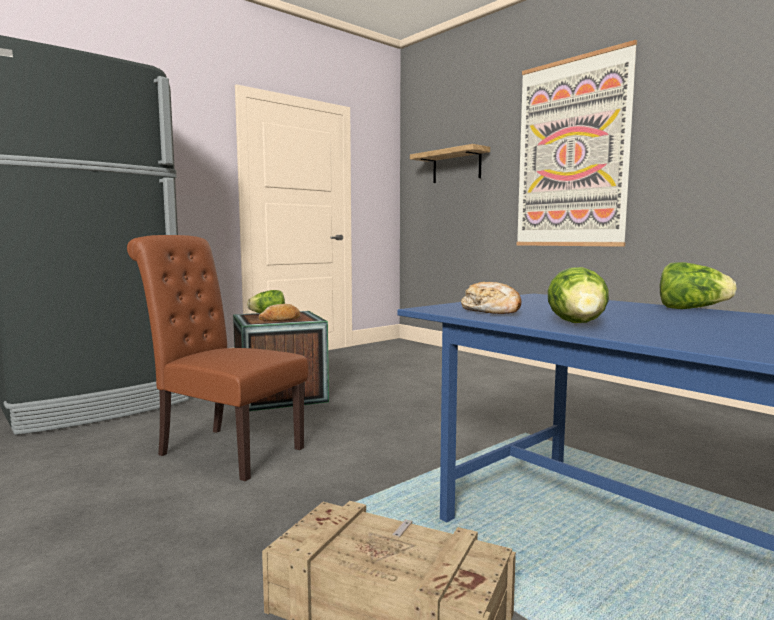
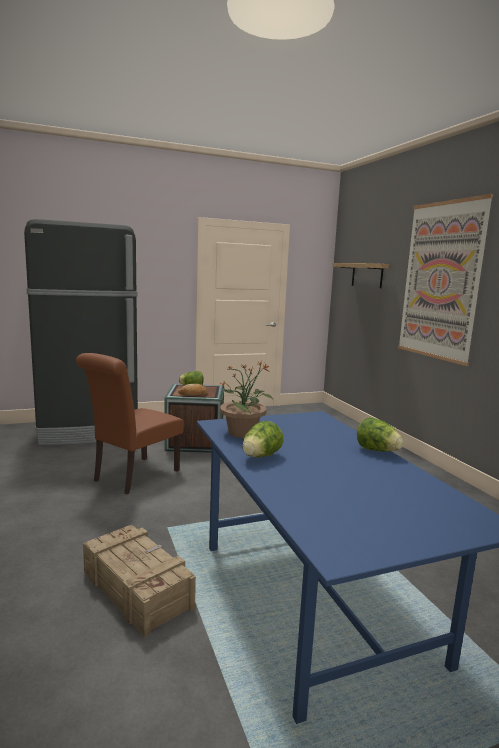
camera: 20 degrees right, 5 degrees up
(223, 450) = (132, 476): brown chair -> brown chair turned 105 degrees counterclockwise
(492, 311) = (243, 432): bread -> potted plant

